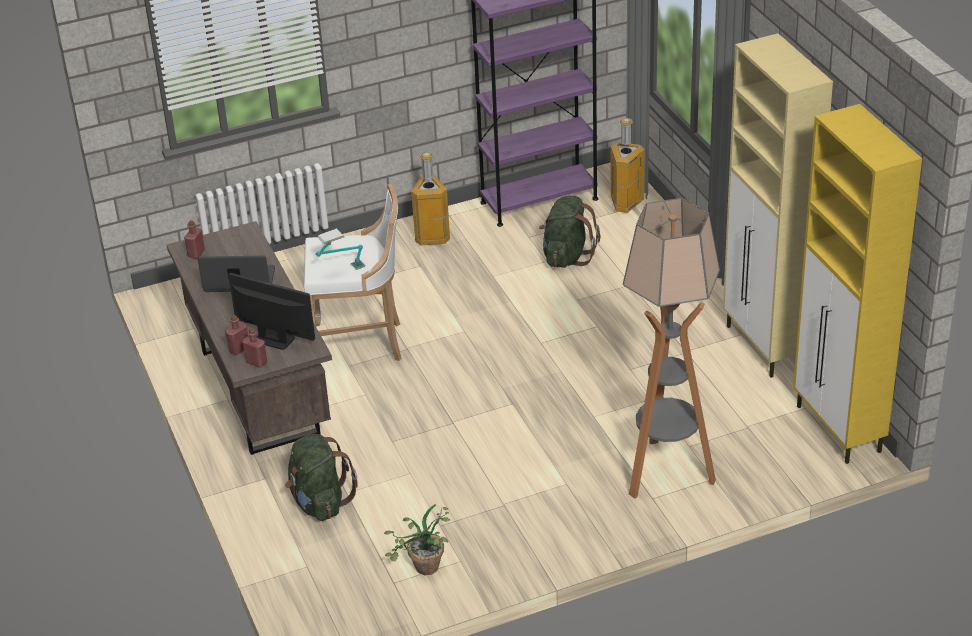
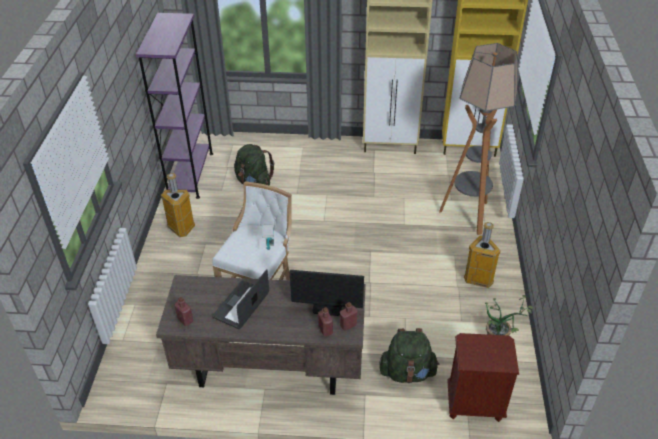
camera: 65 degrees left, 5 degrees up
(274, 339) = (327, 307): monitor -> monitor turned 135 degrees counterclockwise
(304, 574) = (474, 404): none -> brown nightstand
(625, 203) = (227, 145): trash can -> trash can (478, 279)

